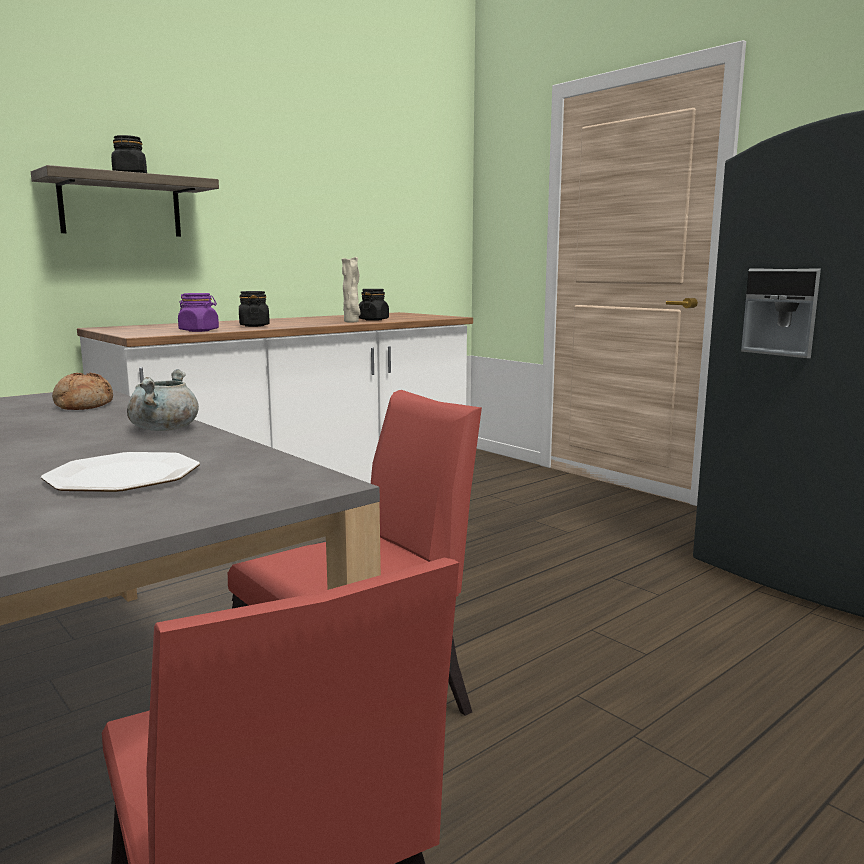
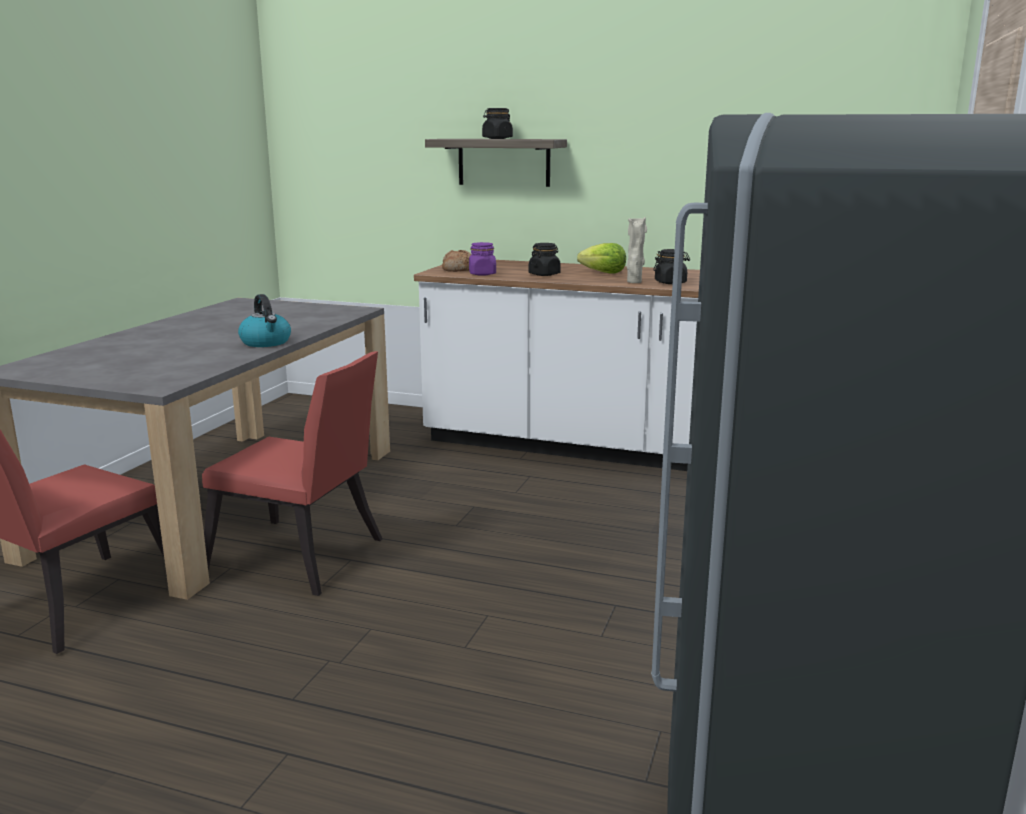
camera: 60 degrees right, 5 degrees up
(83, 405) = (316, 318): bread -> bread (459, 269)
(122, 476) = (156, 360): plate -> none
(164, 429) = (266, 342): grey cooking pot -> kettle
(291, 321) = (603, 273): none -> lettuce

